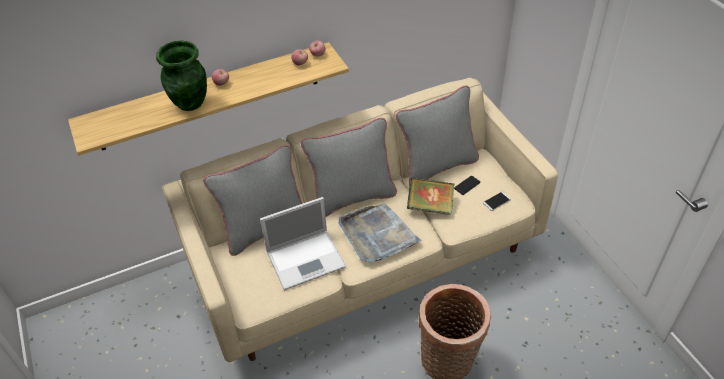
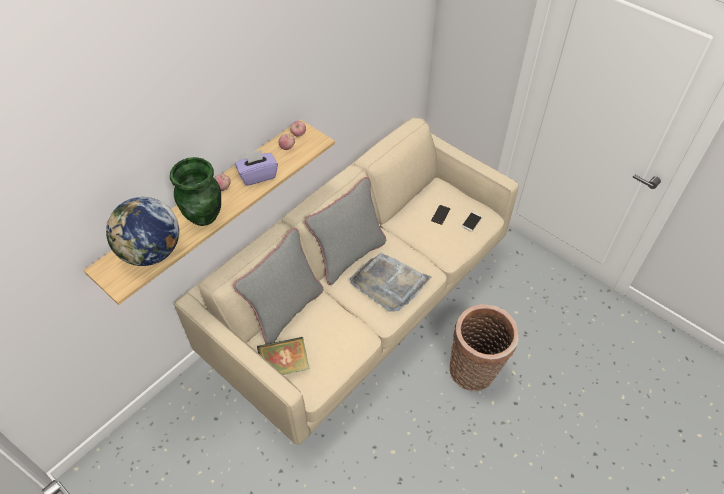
camera: 25 degrees left, 5 degrees up
(129, 121) = (152, 253): none -> globe
(258, 81) = (258, 175): none -> purple tissue box
(307, 258) = (339, 326): laptop -> none
(430, 206) = (419, 243): book -> book (284, 365)
(437, 166) = (407, 205): grey pillow -> none

